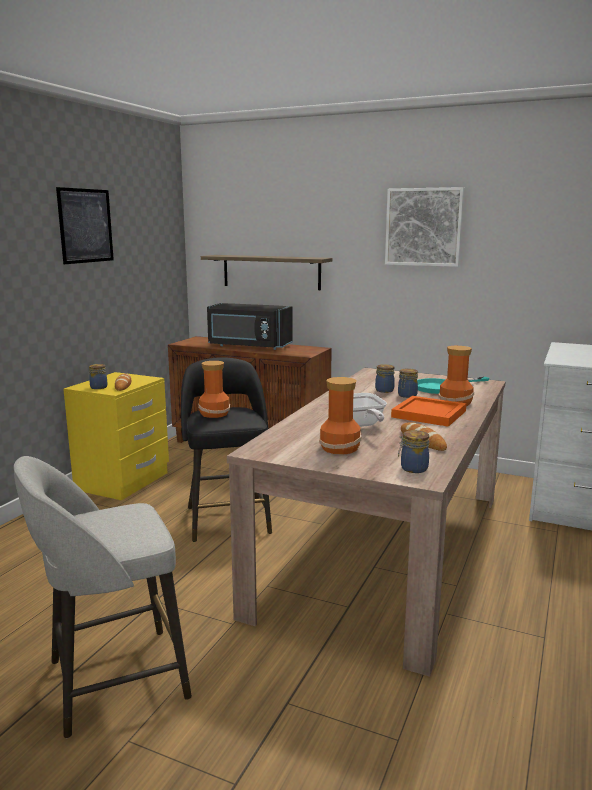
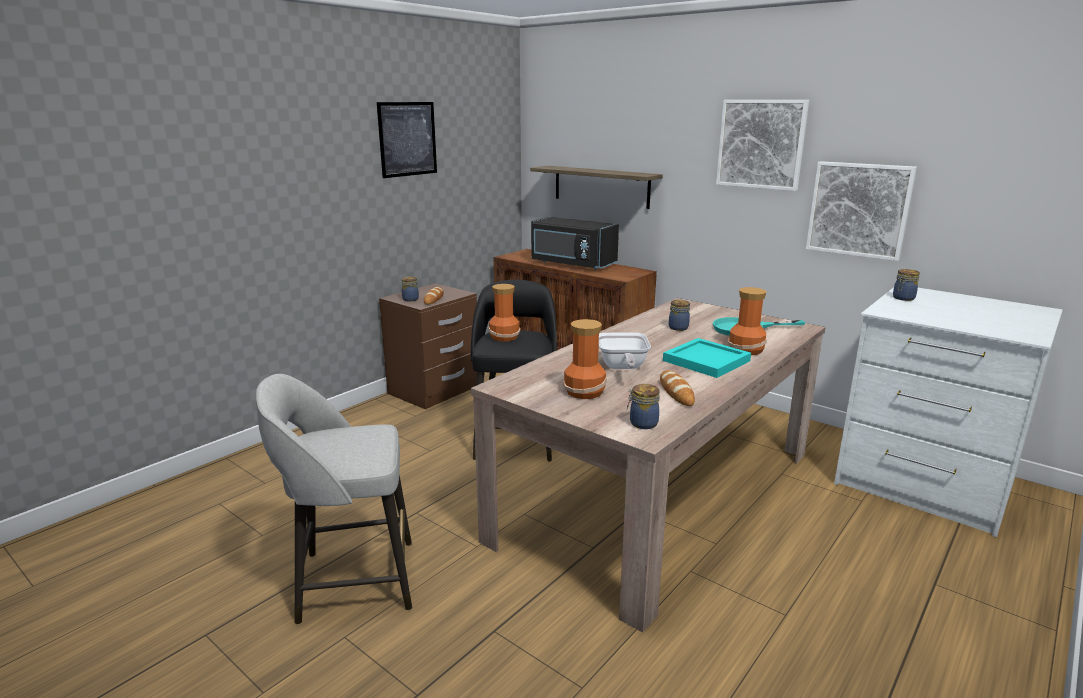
camera: 15 degrees right, 5 degrees up
(123, 481) = (434, 390): yellow nightstand -> brown nightstand
(407, 396) = (698, 336): jar -> jar (903, 298)
(430, 414) = (707, 361): orange tray -> turquoise tray
(513, 280) = (858, 209): none -> picture

